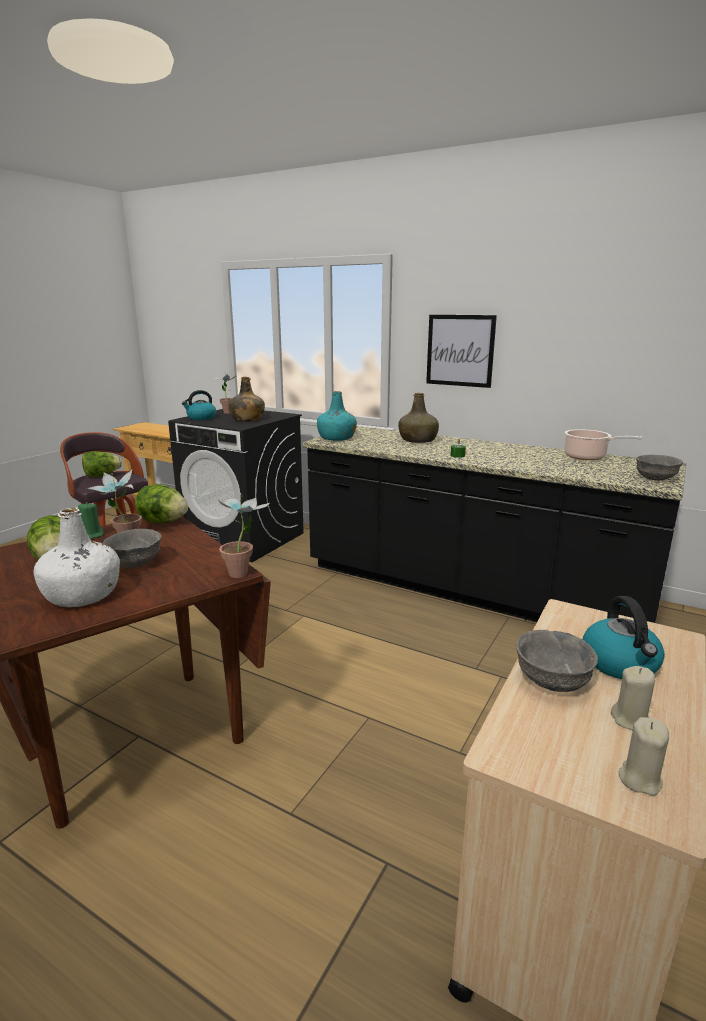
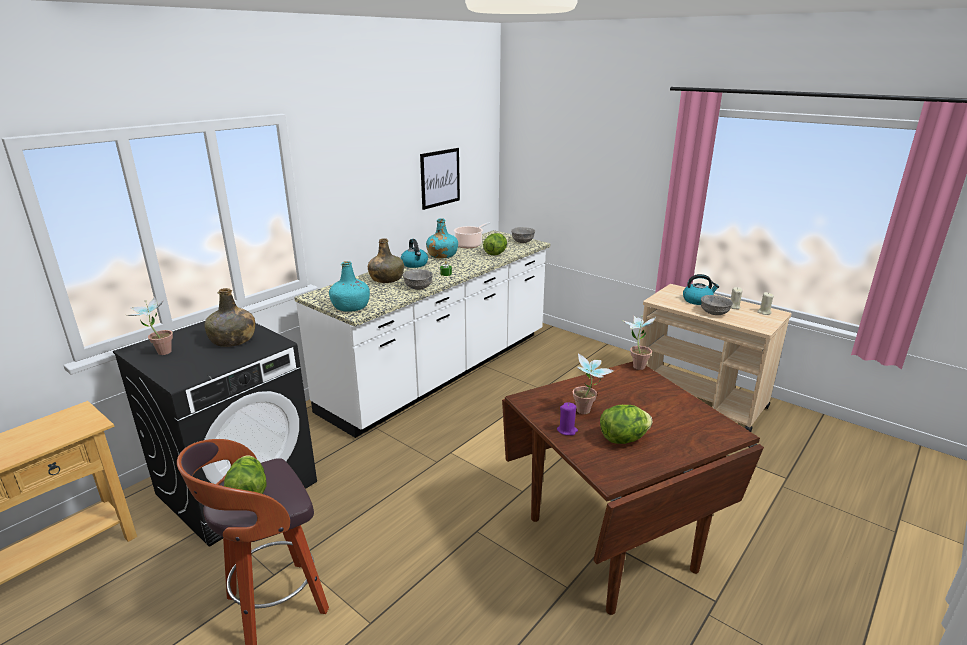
camera: 80 degrees left, 5 degrees up
(83, 595) = (679, 418): white bottle -> none
(92, 535) = (567, 430): green candle -> purple candle
(136, 563) = (625, 403): grey bowl -> grey bowl (418, 287)
(163, 522) = (536, 399): lettuce -> lettuce (495, 254)
(201, 418) = (185, 369): kettle -> kettle (415, 264)
(460, 350) = (357, 195): picture -> picture (440, 178)
(470, 590) = (441, 371): black counter -> white counter
(523, 450) = (442, 255): none -> turquoise bottle

